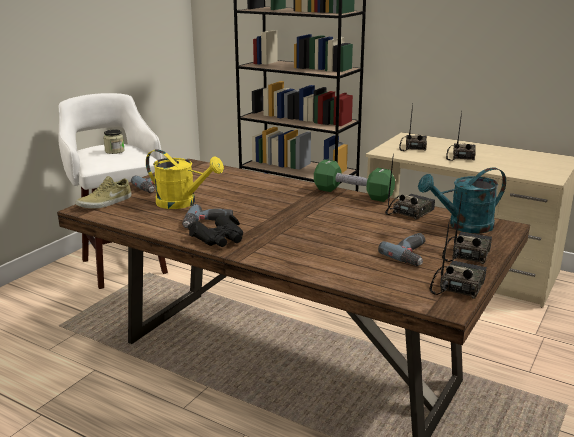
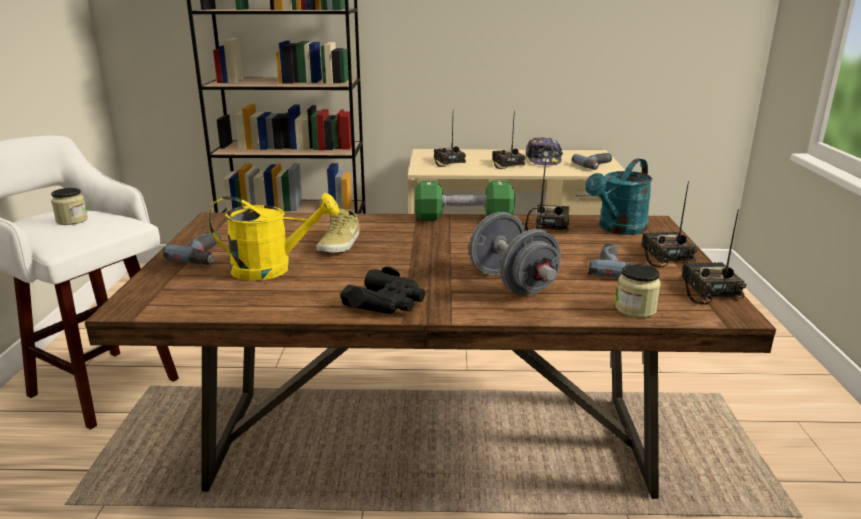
camera: 30 degrees left, 0 degrees up
(105, 203) = (153, 292): beige shoe -> beige shoe (341, 244)
(208, 223) = (343, 286): power drill -> power drill (597, 166)
(316, 246) = (512, 283): none -> grey dumbbell
(376, 284) = (635, 309): none -> jar
(500, 158) = (543, 160): none -> cap

